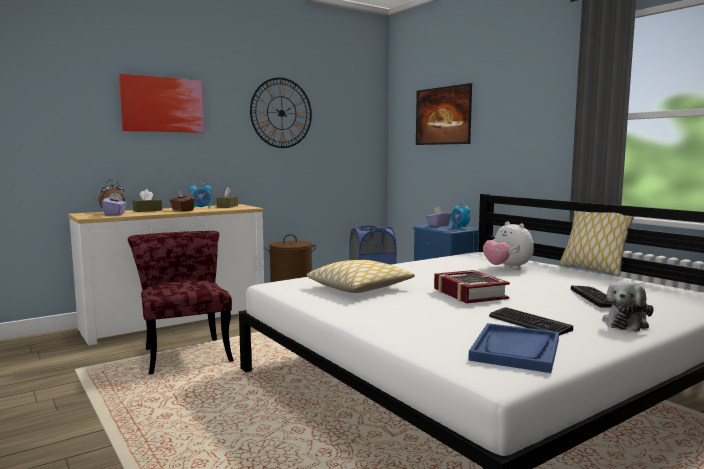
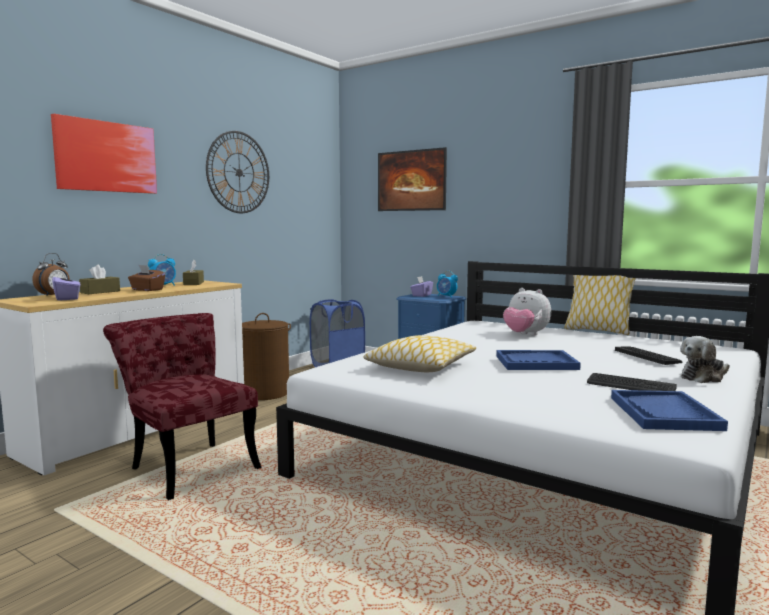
camera: 20 degrees left, 0 degrees up
(469, 294) = (536, 363): book -> blue tray
(626, 323) = (704, 377): plush toy -> plush toy turned 45 degrees clockwise

